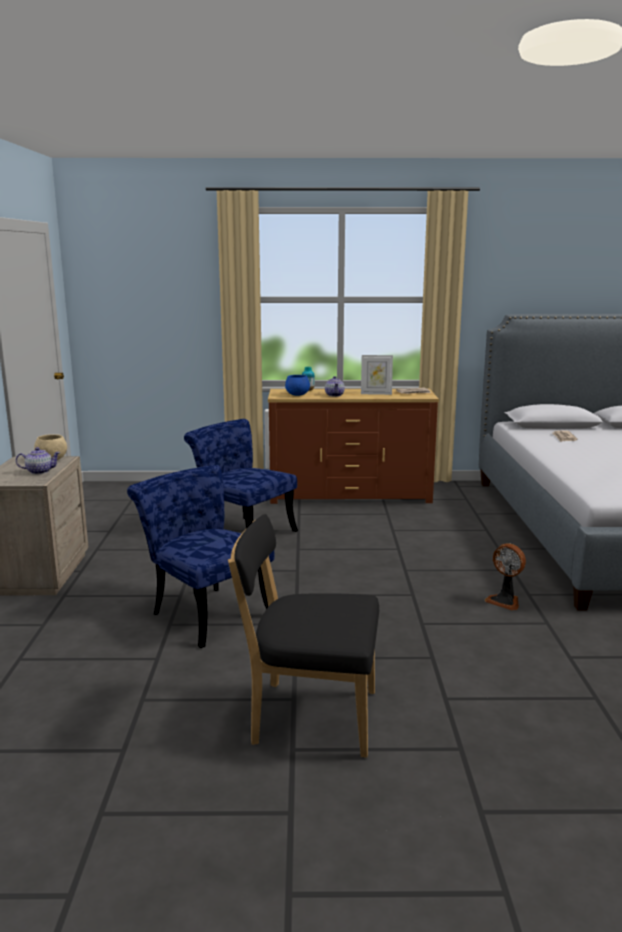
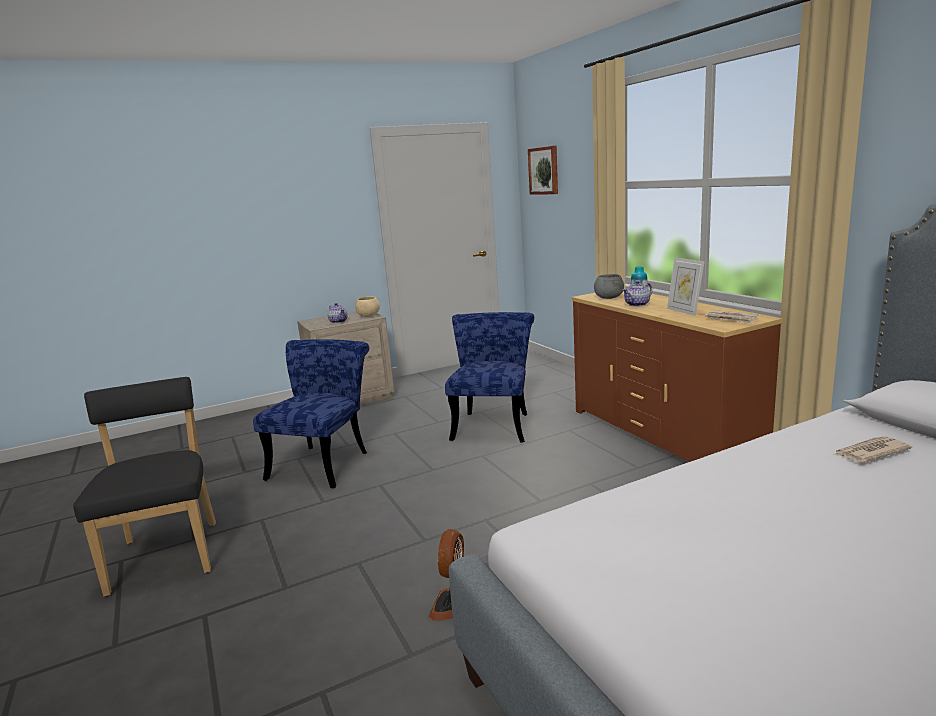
camera: 65 degrees right, 0 degrees up
(119, 282) = (544, 170): none -> picture
(297, 395) = (609, 298): blue bowl -> grey bowl

